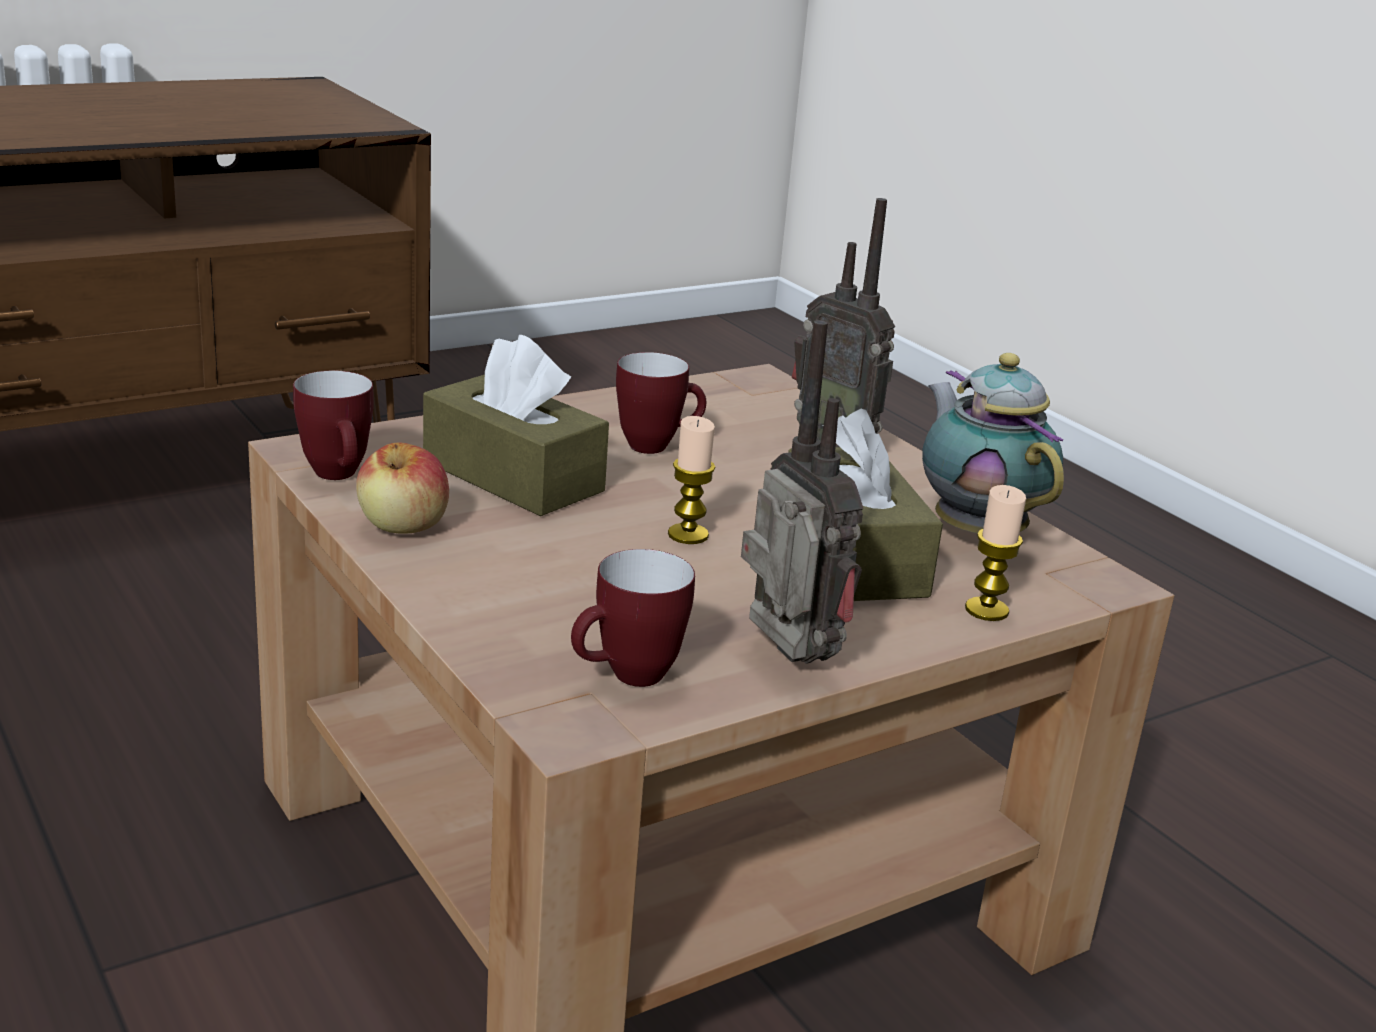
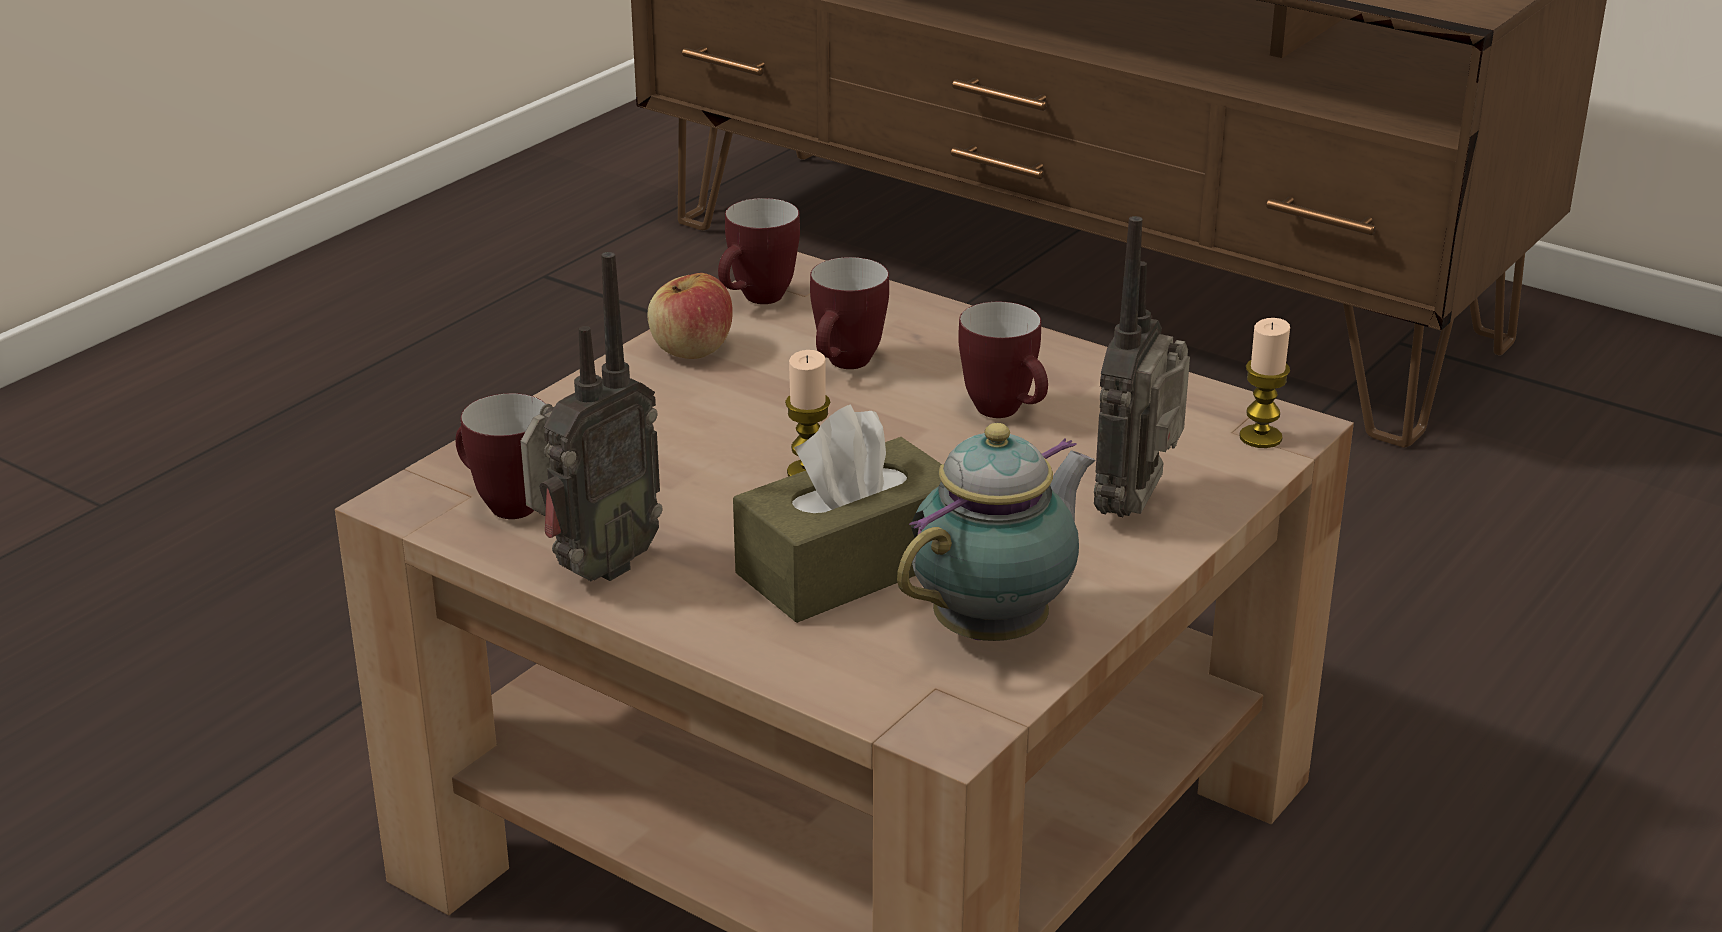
camera: 70 degrees right, 5 degrees up
(513, 476) = (846, 366): brown tissue box -> mug
(986, 610) = (798, 660): candle -> candle (1260, 437)

